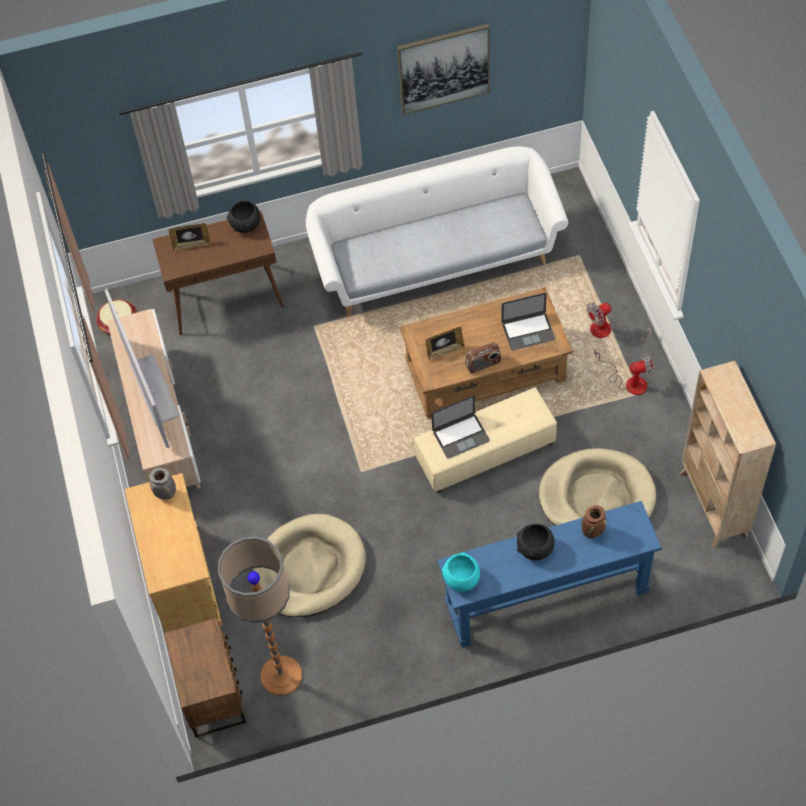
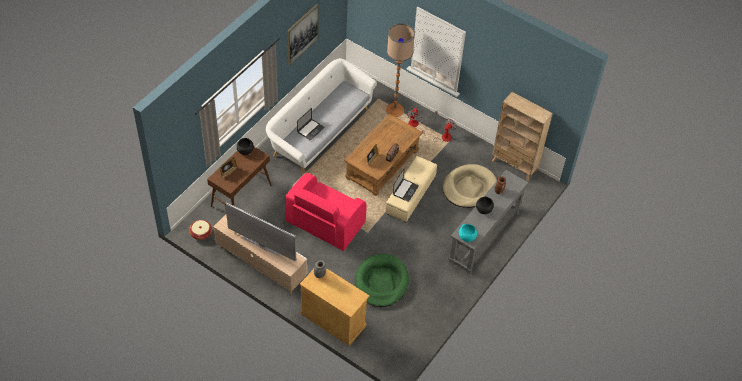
camera: 45 degrees left, 5 degrees down
(212, 693) = (387, 354): brown nightstand -> none
(281, 676) = (409, 329): floor lamp -> floor lamp (394, 110)
(309, 568) = (381, 282): beige dog bed -> green dog bed
(310, 416) = (325, 223): none -> pink armchair
(528, 331) = (398, 134): laptop -> laptop (310, 129)
(546, 598) = (484, 236): blue console table -> grey console table

